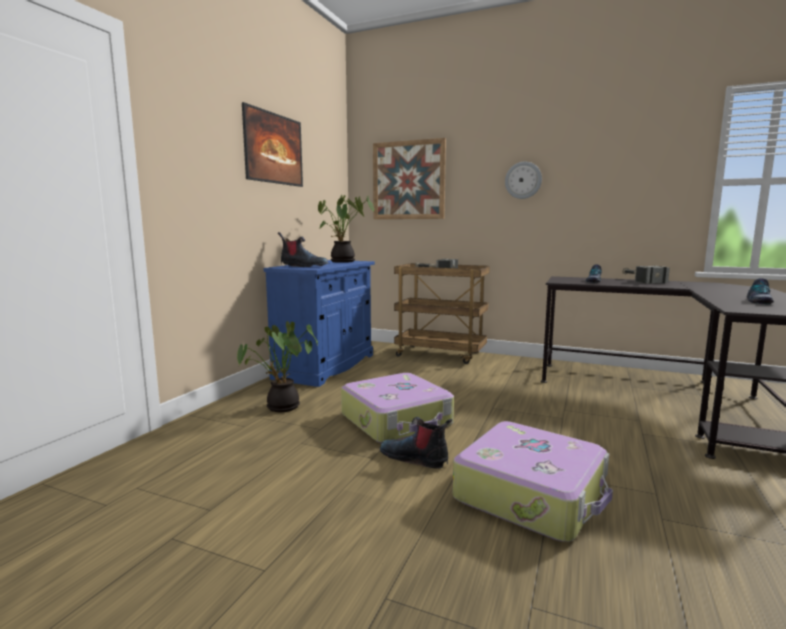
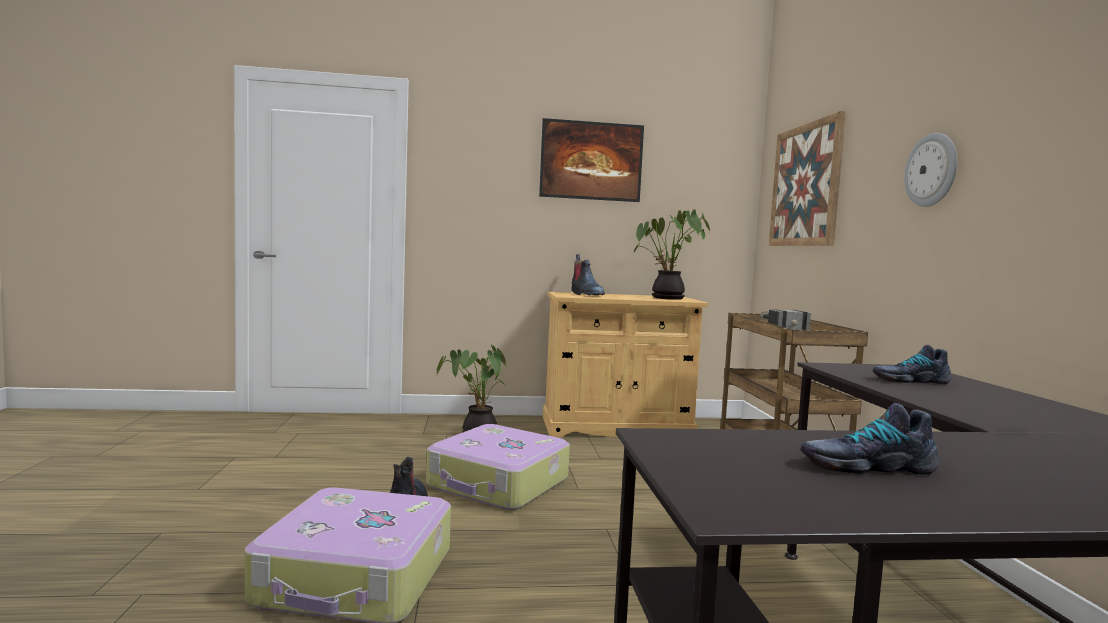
camera: 60 degrees right, 5 degrees down
(326, 366) = (616, 427): blue cabinet -> beige cabinet
(640, 281) = (1041, 406): hammer -> none

